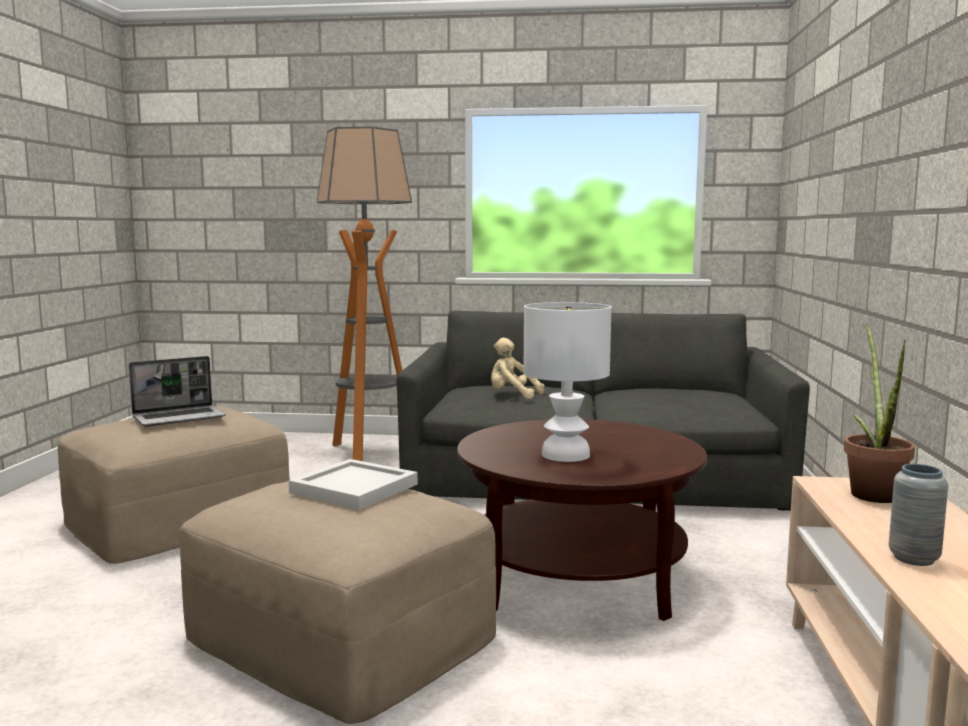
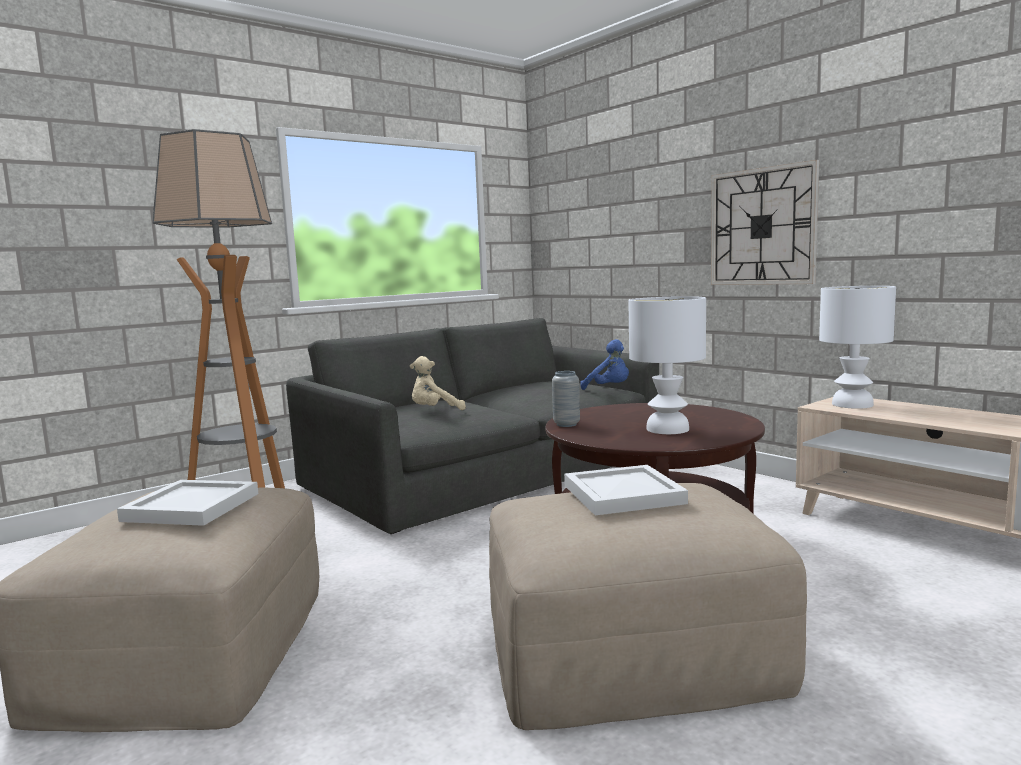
camera: 45 degrees left, 0 degrees up
(180, 417) = (191, 506): laptop -> white tray
(734, 411) = (609, 389): none -> blue plush toy
(872, 492) = (853, 404): potted plant -> white table lamp
(899, 217) = (762, 226): none -> wall clock
(913, 559) = (977, 424): grey vase -> grey vase (566, 424)

